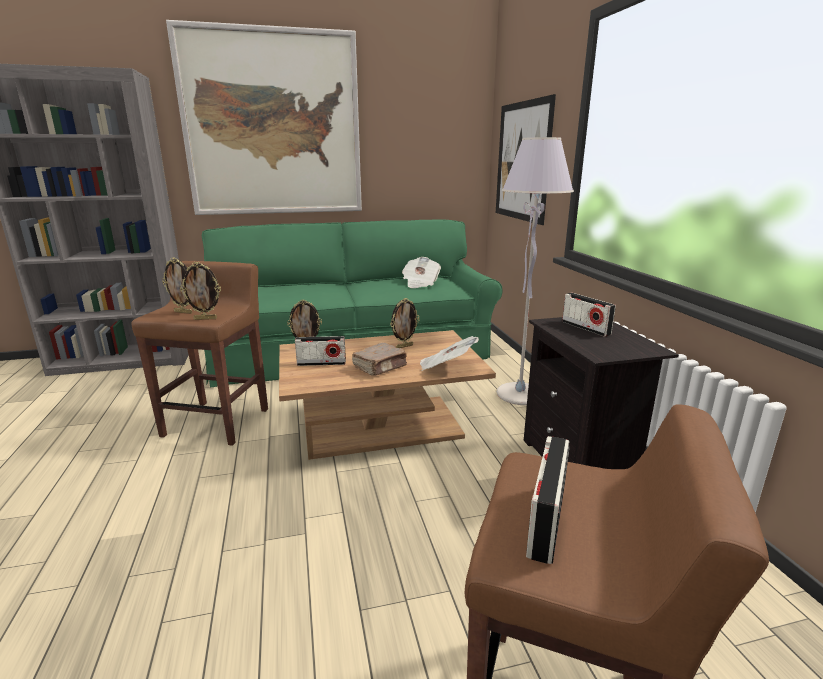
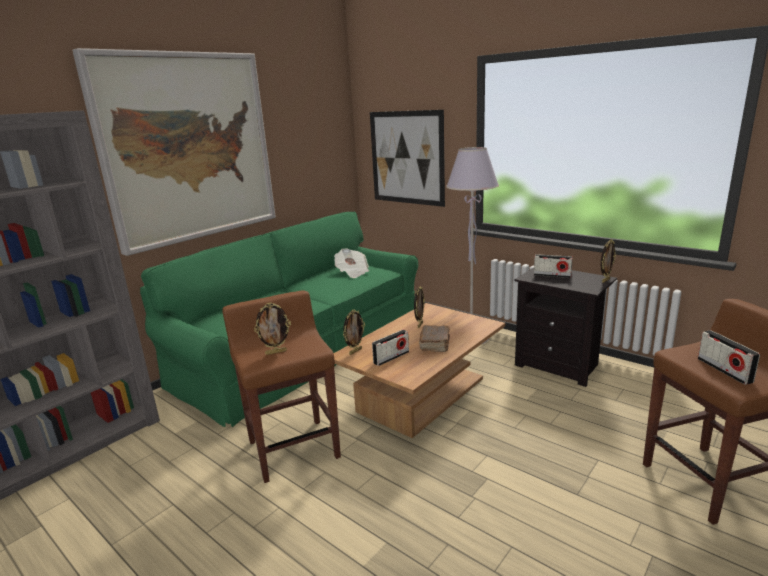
camera: 35 degrees left, 0 degrees up
(205, 318) = (311, 350): picture frame -> picture frame (605, 280)
(446, 368) = (473, 330): newspaper -> none

